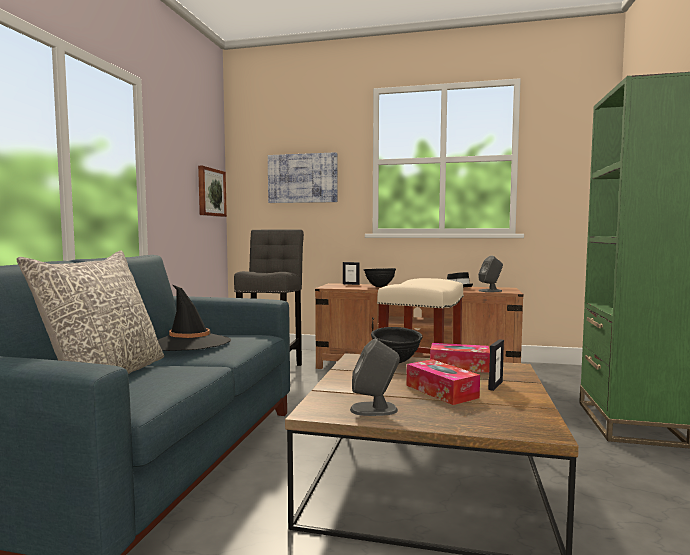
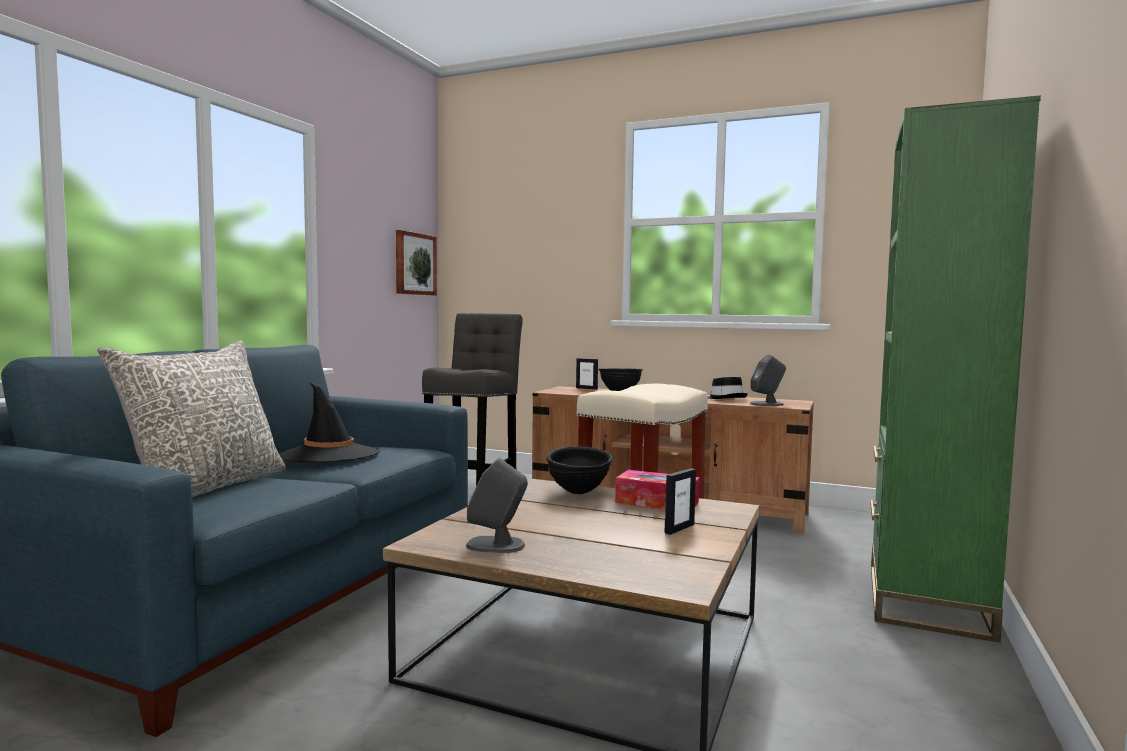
camera: 10 degrees right, 0 degrees up
(302, 178) = (533, 245): picture -> none
(441, 391) = (600, 531): tissue box -> none

